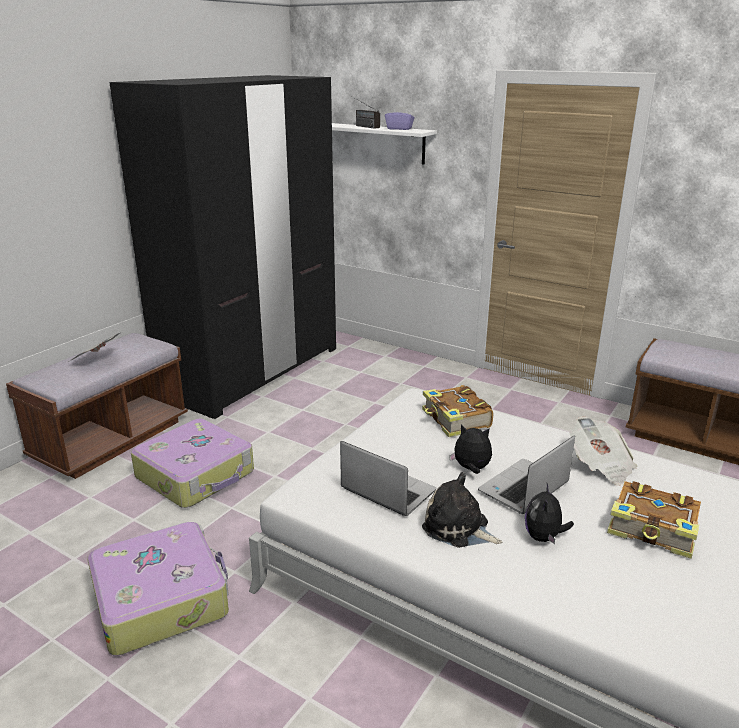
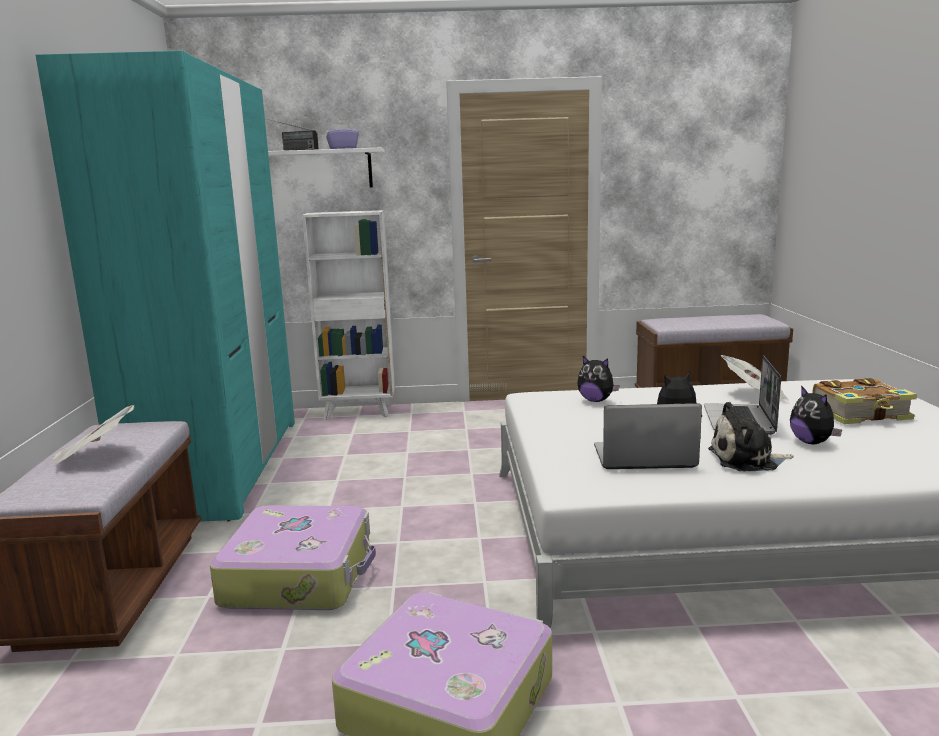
camera: 35 degrees left, 10 degrees down
(252, 371) = (220, 466): black wardrobe -> turquoise wardrobe
(390, 353) = (359, 412): none -> white bookcase
(455, 420) = (596, 400): book -> plush toy

